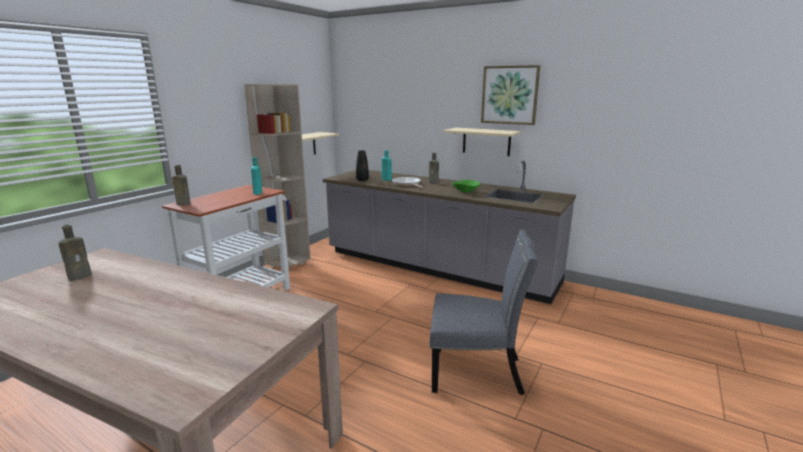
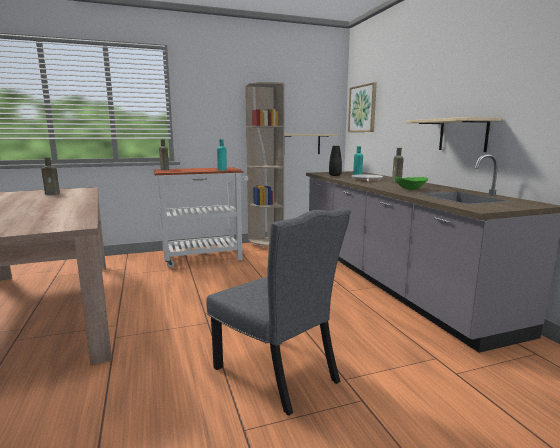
camera: 40 degrees right, 5 degrees down
(509, 95) = (491, 72): picture -> picture (362, 109)

